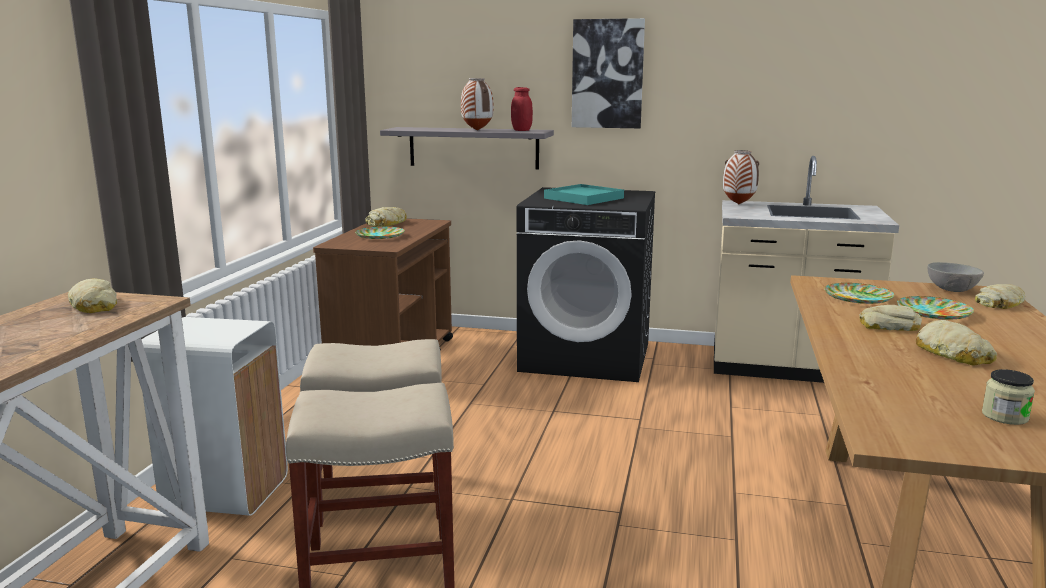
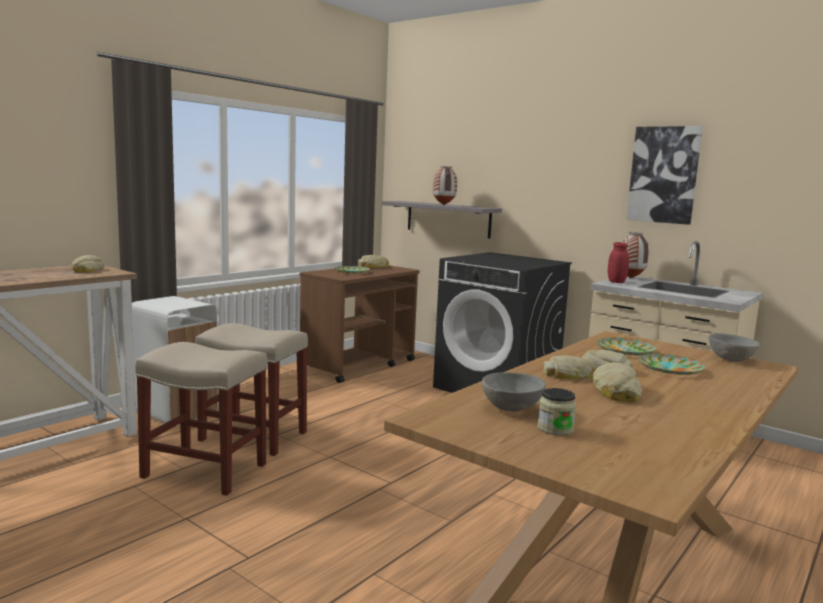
camera: 25 degrees right, 5 degrees down
(521, 130) = (475, 207): red jar -> red jar (616, 282)
(583, 198) = (500, 260): turquoise tray -> none
(607, 74) = (543, 166): picture -> picture (664, 175)
(925, 401) = (512, 409): none -> grey bowl
(1001, 303) = (757, 374): bread -> bread (569, 375)

